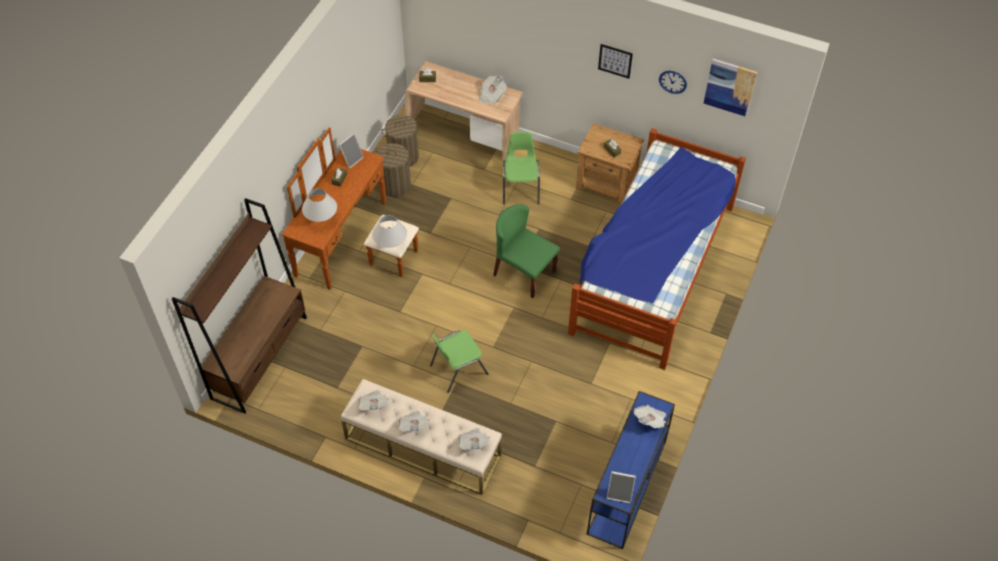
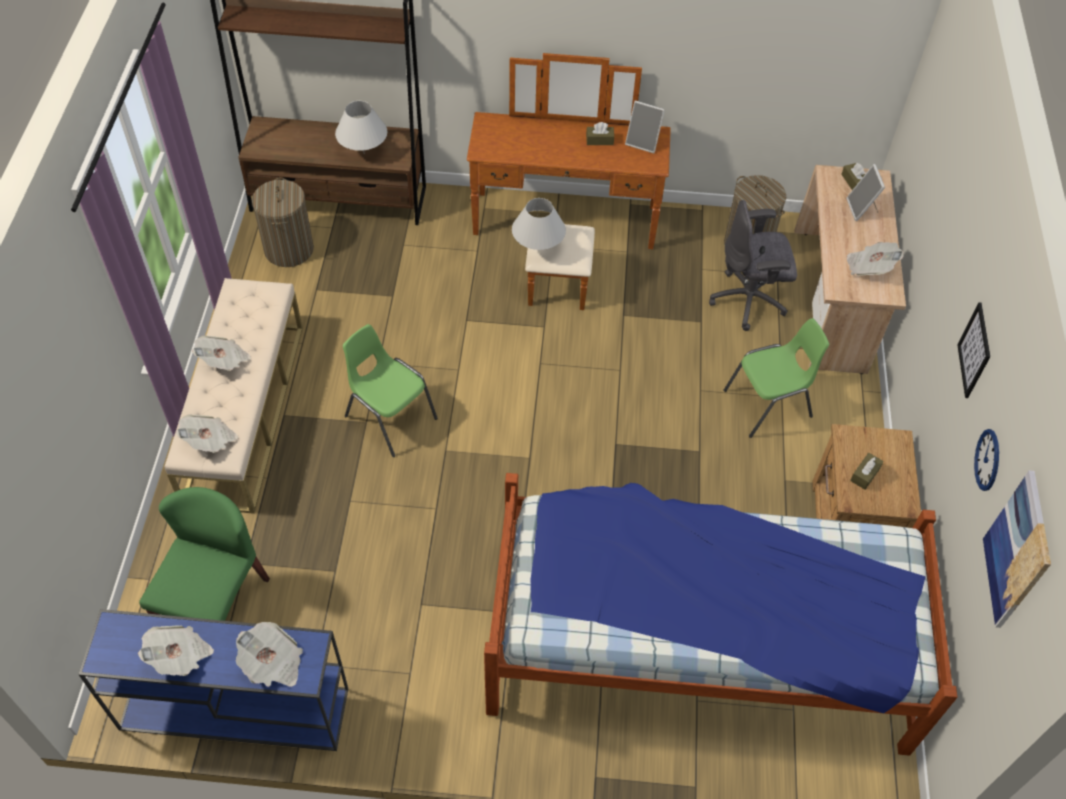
camera: 70 degrees right, 0 degrees up
(321, 219) = (517, 143): white table lamp -> white table lamp (364, 153)
(373, 405) = (248, 306): newspaper -> newspaper (180, 656)
(395, 185) = (689, 250): laundry basket -> laundry basket (289, 249)
(445, 171) = (749, 300): none -> grey office chair
(524, 273) = (601, 453): green chair -> green chair (216, 605)
(620, 493) = (116, 648): picture frame -> picture frame (862, 209)

